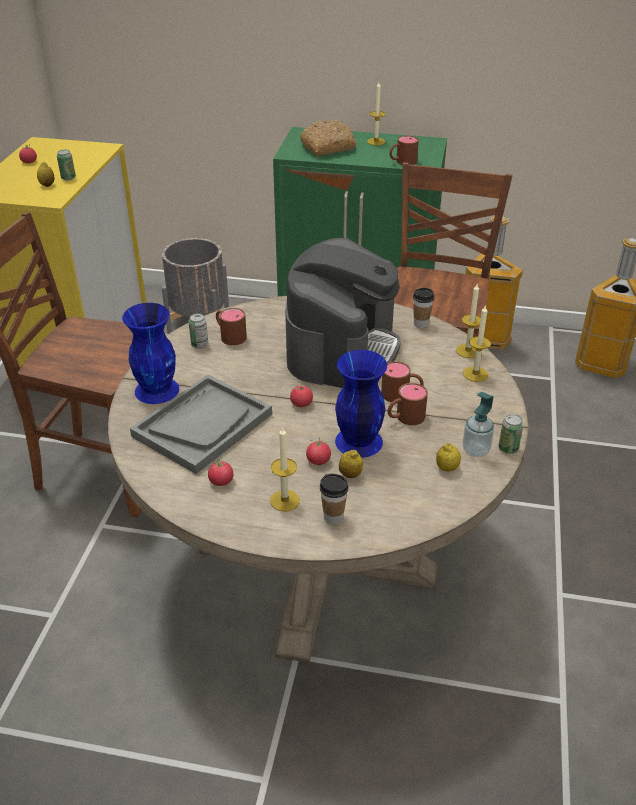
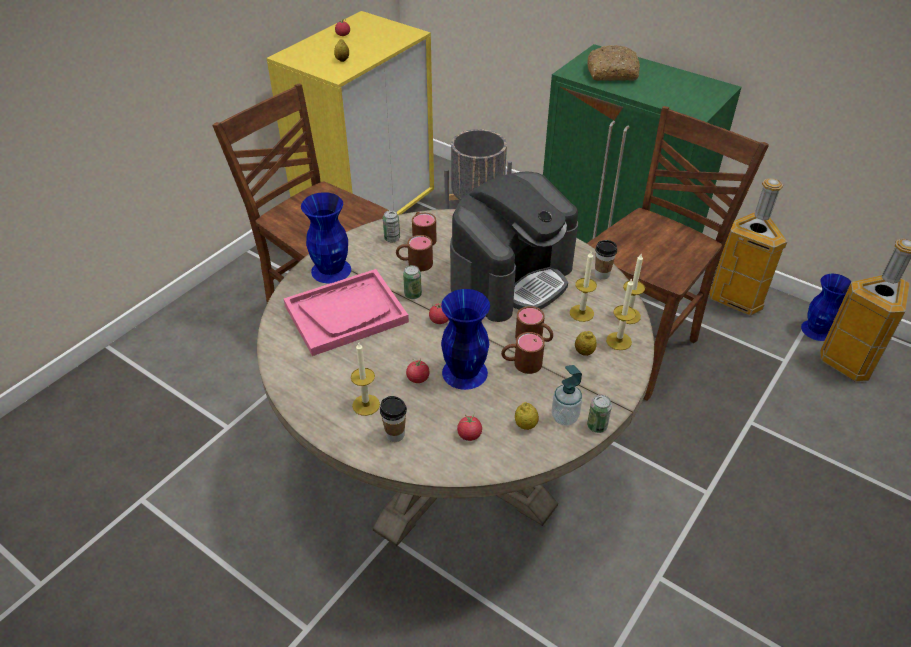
camera: 25 degrees right, 5 degrees up
(68, 178) = (363, 57): can -> can (413, 295)
(203, 425) = (346, 313): grey tray -> pink tray
(221, 481) = (327, 369): tomato -> tomato (469, 435)
(350, 475) = (436, 401): lemon -> lemon (584, 352)
(376, 141) = (664, 76): candle -> candle (581, 313)
(402, 162) = (674, 104): brown mug -> brown mug (414, 263)
(562, 347) = (817, 330): none -> blue vase

